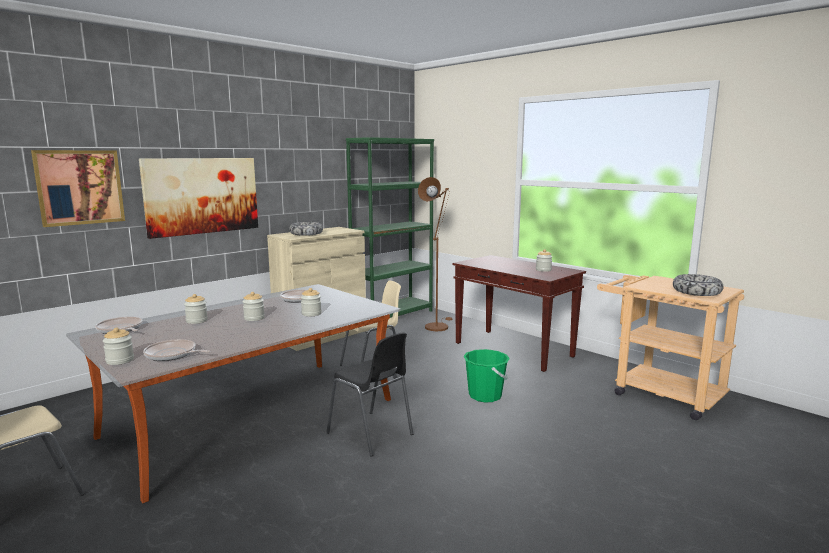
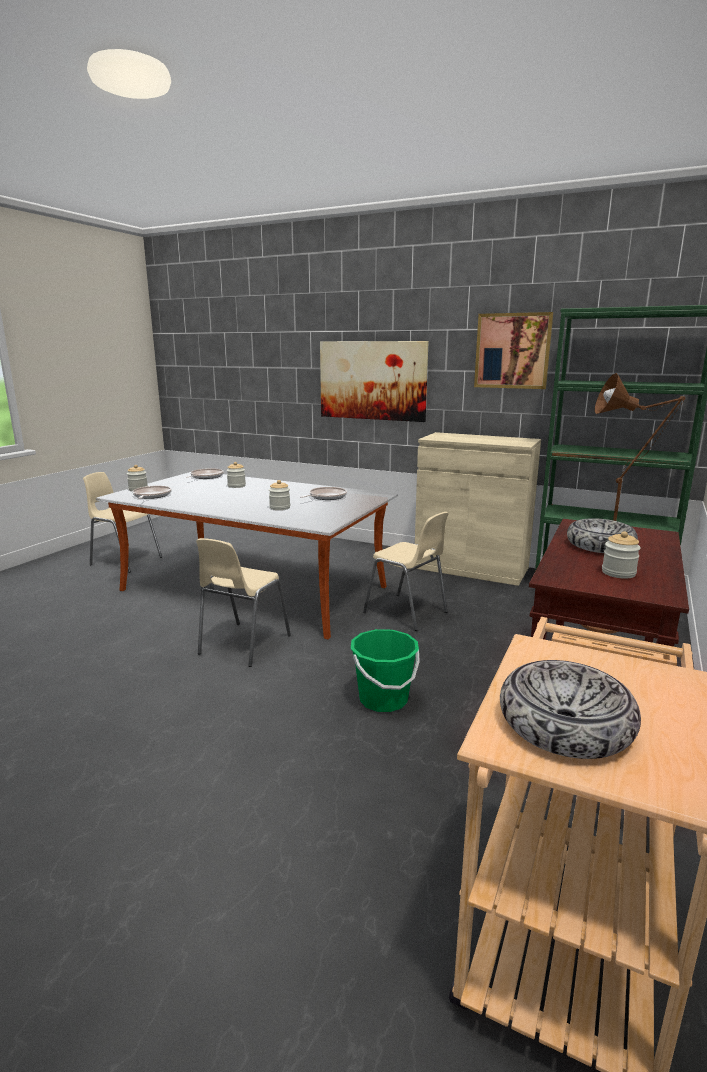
camera: 70 degrees right, 5 degrees up
(80, 187) = (280, 365): picture -> picture (512, 351)
(254, 318) = (253, 496): jar -> none
(306, 234) = (462, 437): bowl -> bowl (600, 545)
(371, 434) = (242, 645): black chair -> beige chair

